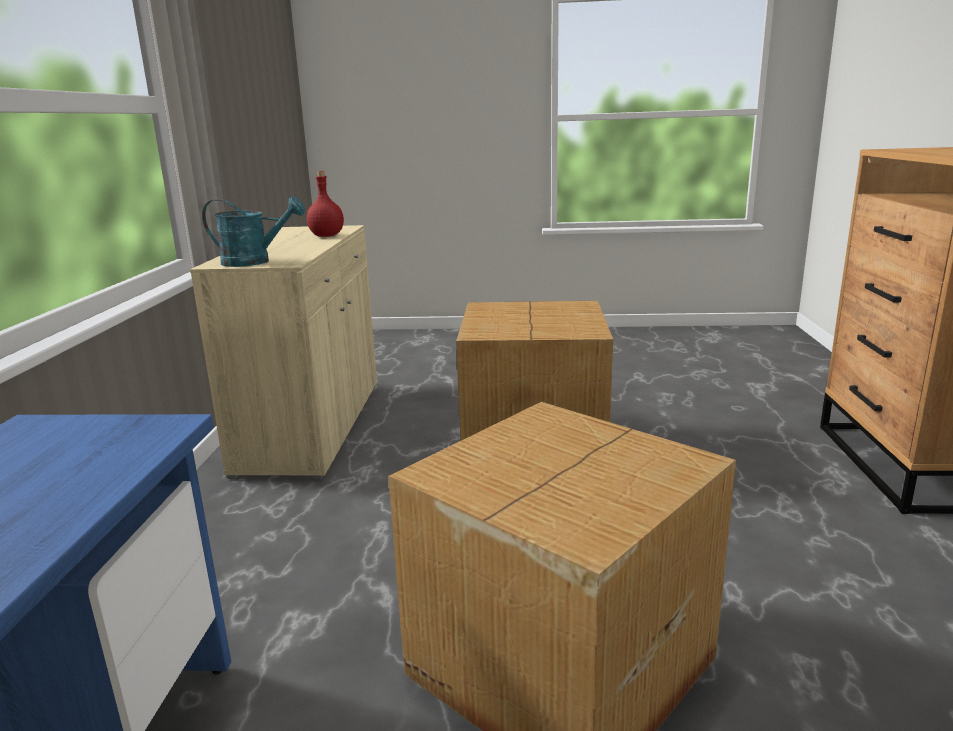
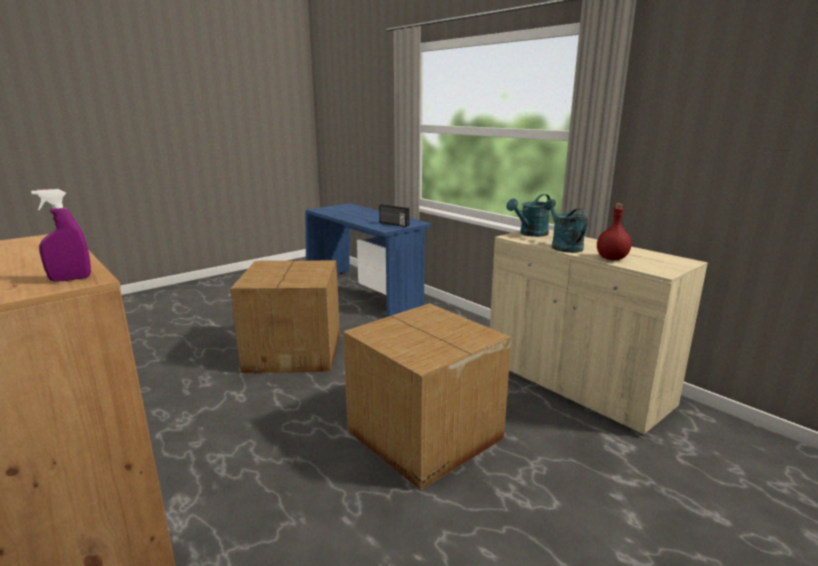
camera: 135 degrees right, 0 degrees up
(85, 441) = (393, 224): none -> radio
(303, 247) = (563, 246): none -> turquoise watering can
(896, 149) = (70, 279): none -> purple spray bottle

